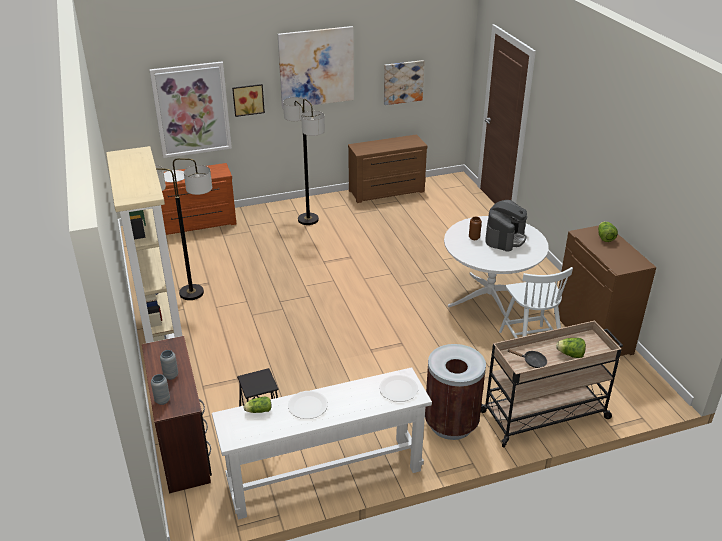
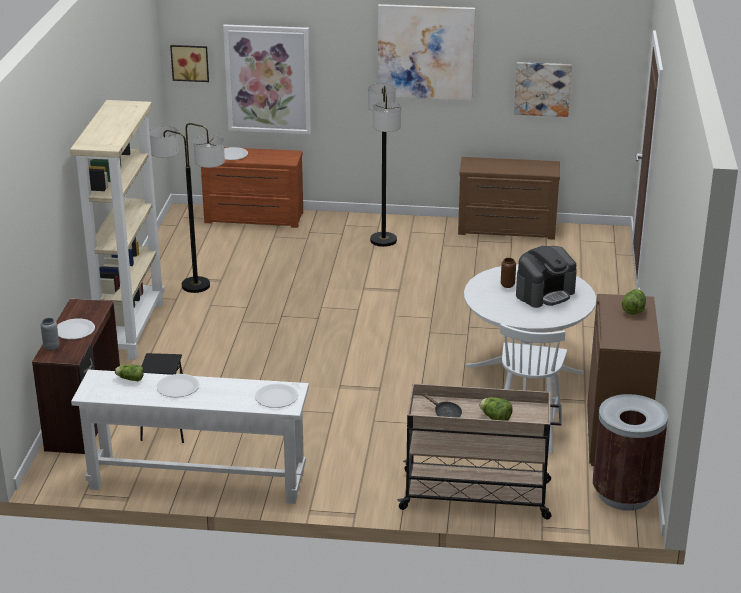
camera: 25 degrees right, 5 degrees down
(171, 376) = (74, 330): grey vase -> white plate
(248, 99) = (336, 78): picture -> picture (190, 62)
(451, 423) = (364, 474): brown trash can -> brown trash can (624, 494)

